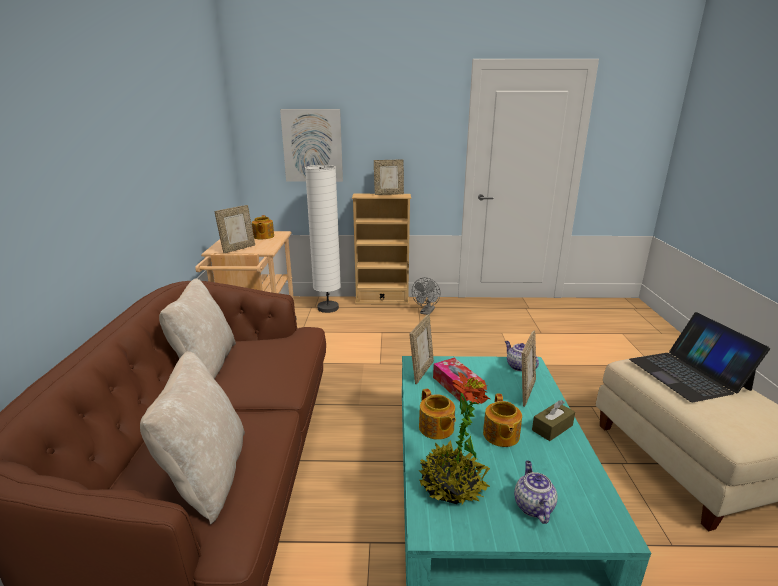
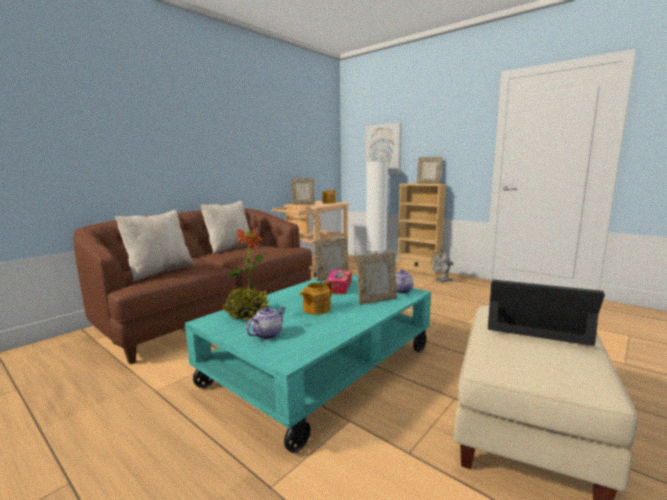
camera: 40 degrees right, 10 degrees down
(436, 428) = (288, 296): teapot -> none
(552, 428) = (356, 317): brown tissue box -> none
(688, 374) = (535, 322): laptop -> laptop turned 90 degrees clockwise

